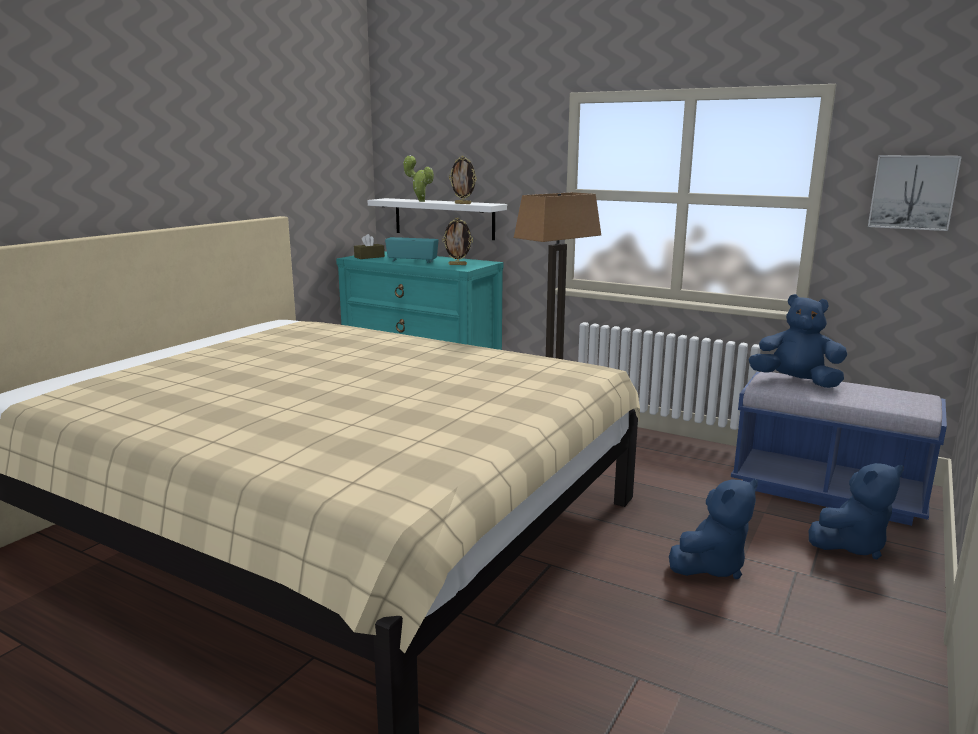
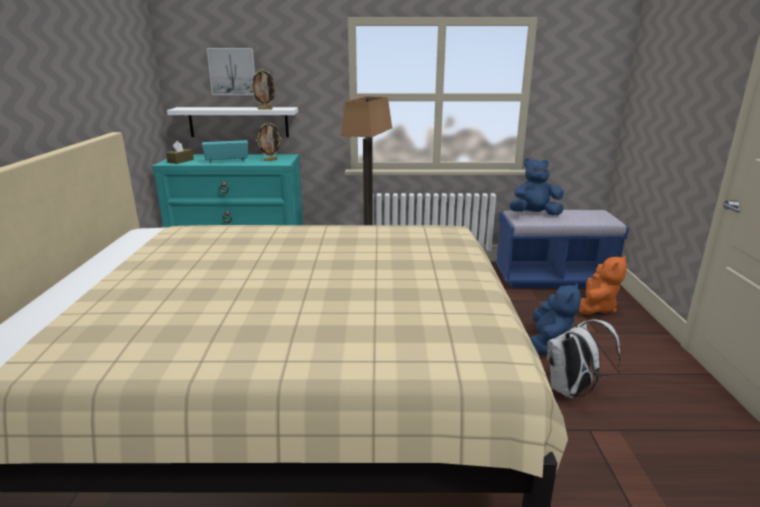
camera: 30 degrees left, 5 degrees up
(420, 201) = (221, 109): potted plant -> none
(671, 628) = (571, 391): none -> white backpack
(851, 545) = (596, 308): blue plush toy -> orange plush toy
(913, 192) = (581, 88): picture -> picture (233, 71)

